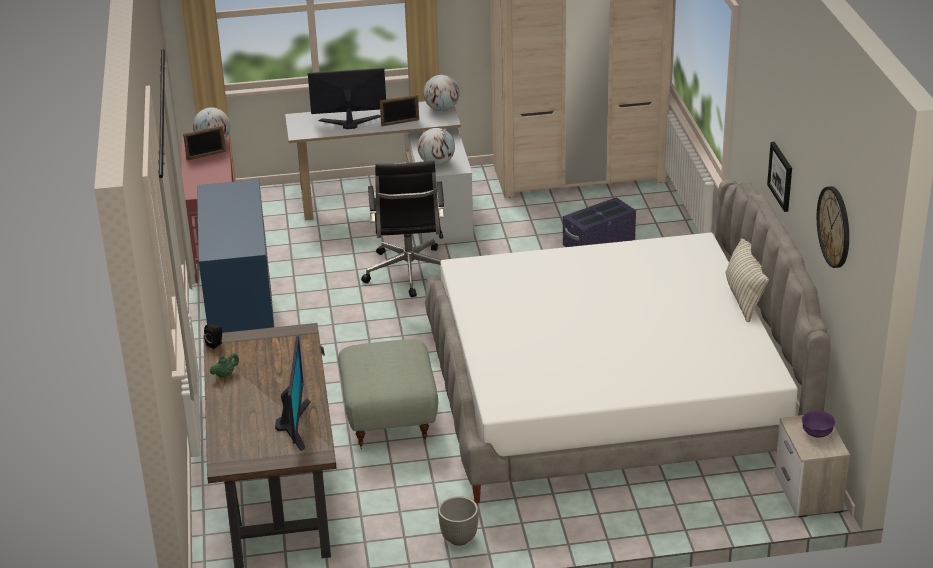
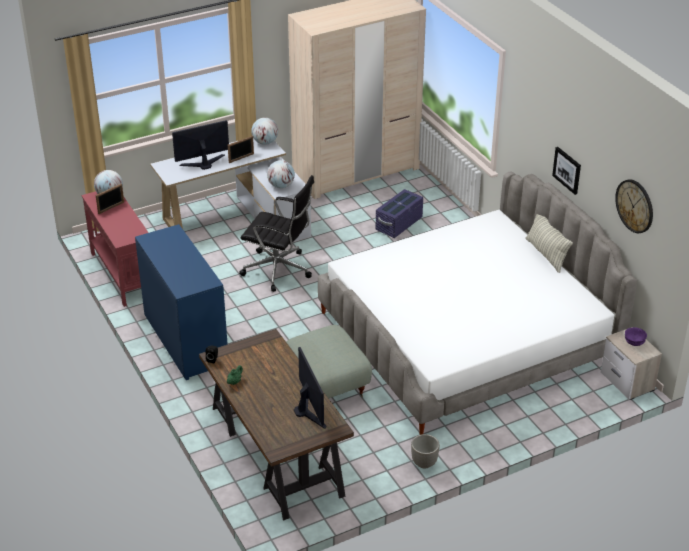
camera: 20 degrees left, 5 degrees up
(409, 273) = (279, 270): black office chair -> black office chair turned 45 degrees counterclockwise

